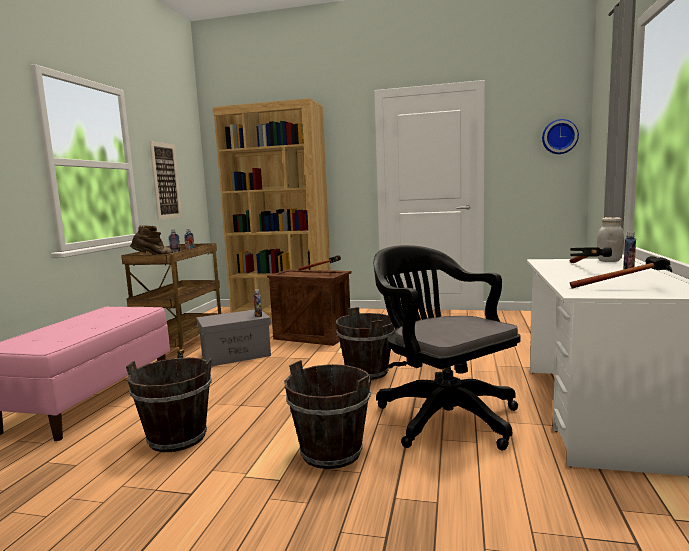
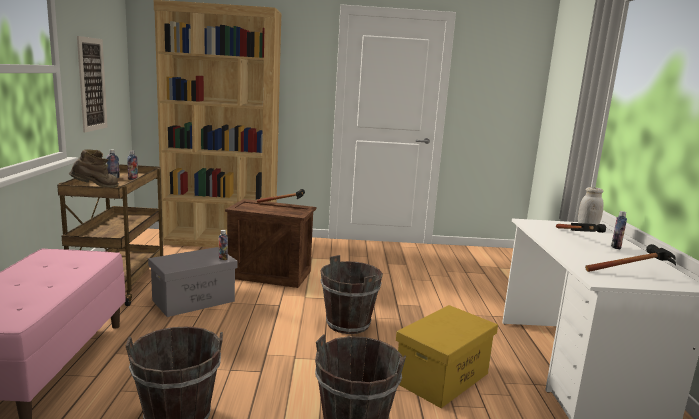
camera: 15 degrees left, 5 degrees up
(442, 415) = (442, 377): black office chair -> yellow storage box
(559, 137) = (519, 80): wall clock -> none

